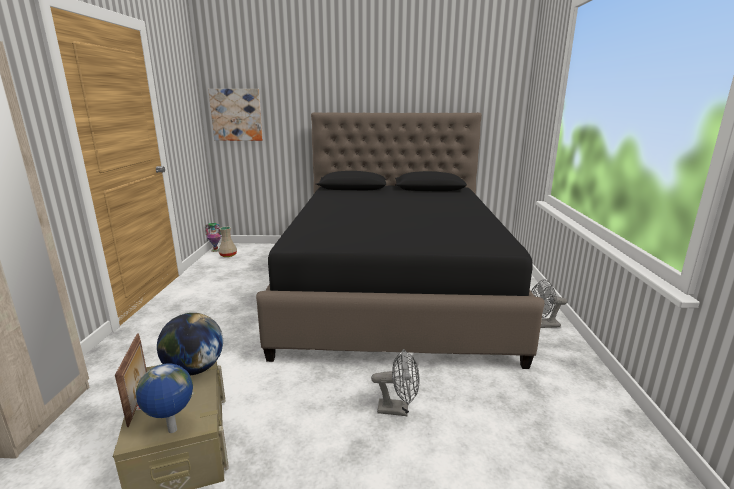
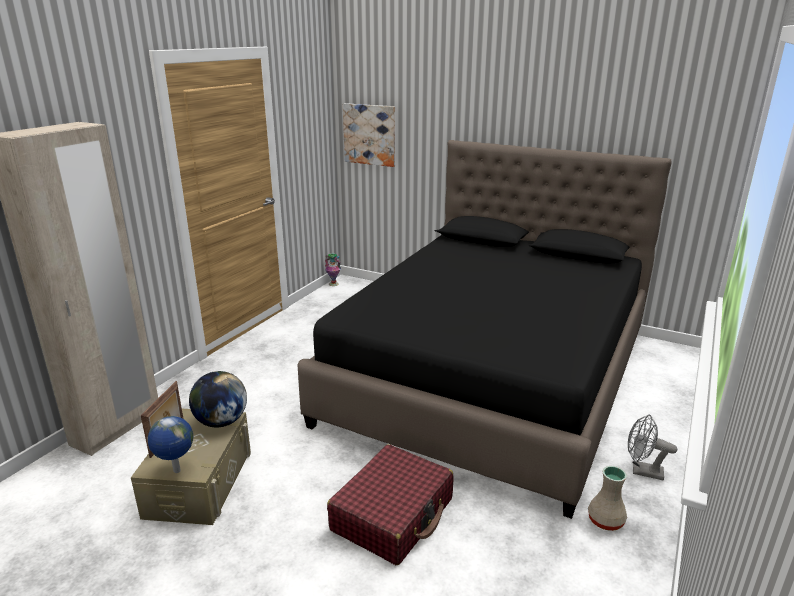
camera: 25 degrees right, 5 degrees up
(228, 255) = (342, 293): beige vase -> beige vase (606, 521)
(398, 409) = (393, 514): grey fan -> red suitcase

